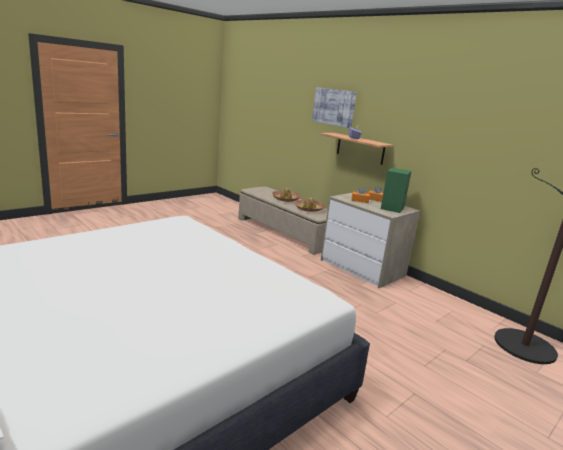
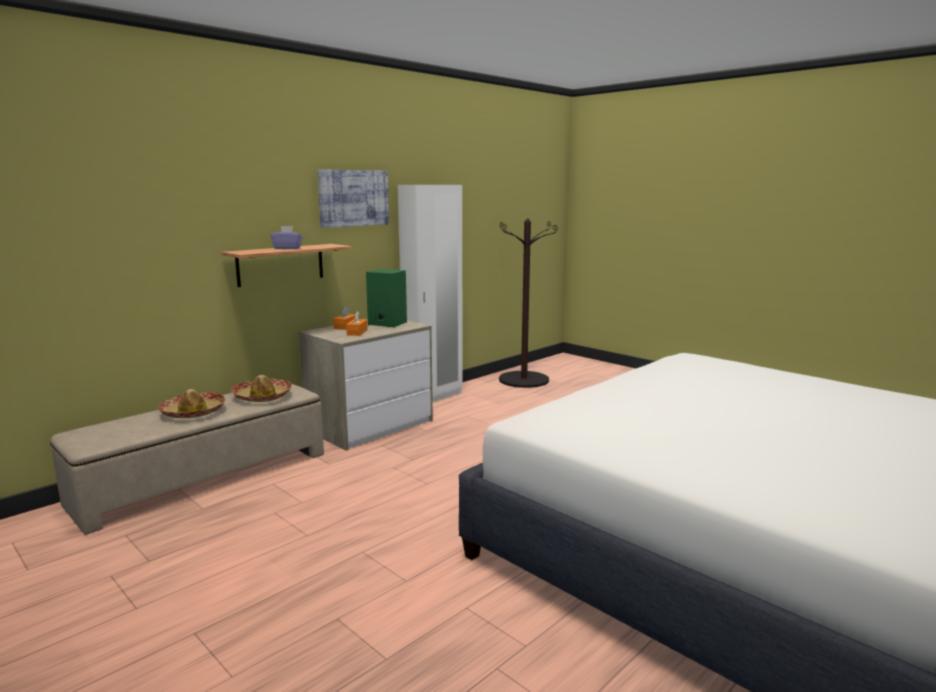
camera: 90 degrees left, 5 degrees down
(334, 107) = (207, 205): picture -> picture (353, 198)
(434, 293) = (433, 397): none -> white wardrobe

